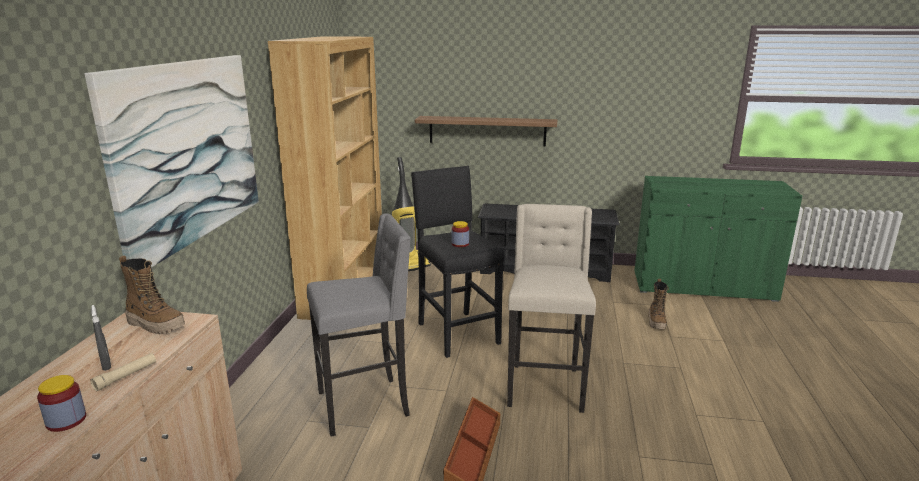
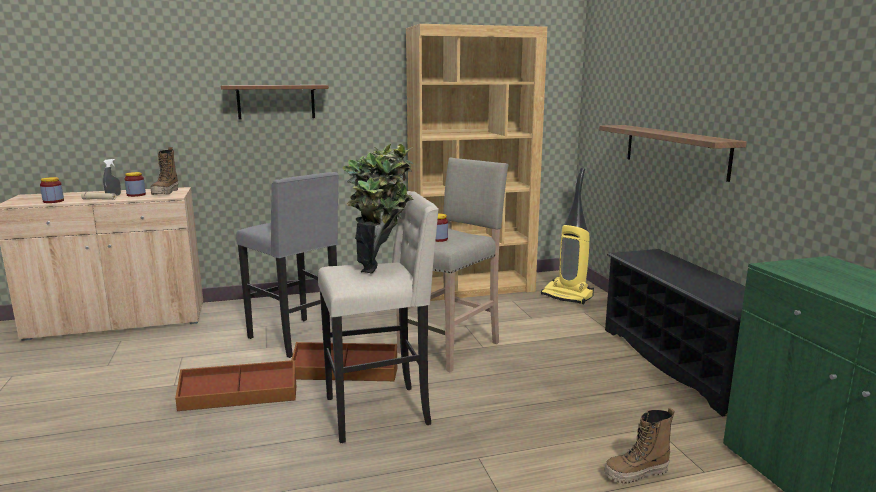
camera: 65 degrees right, 5 degrees down
(133, 347) = (136, 195): none -> jar
(187, 152) = (276, 101): picture -> brown shelf
(457, 332) = (451, 347): black stool -> beige stool
(465, 390) = (345, 373): none -> brown storage box
(540, 270) = (381, 266): none -> potted plant

